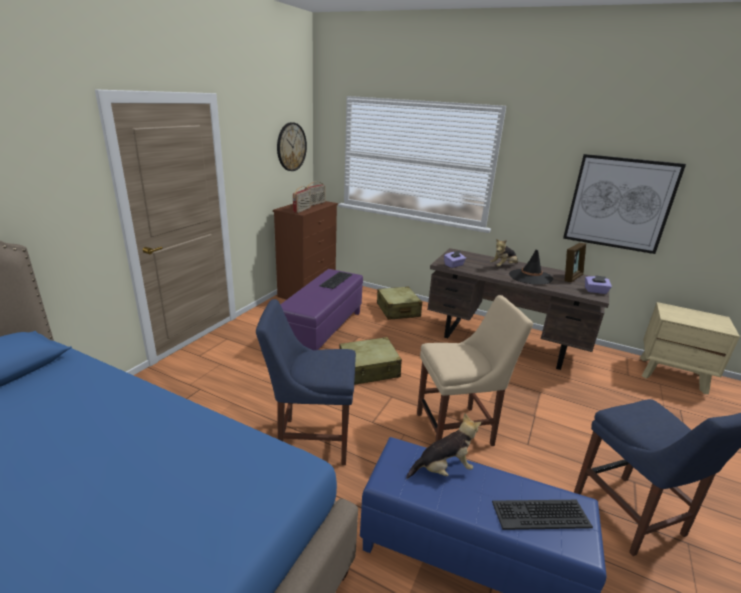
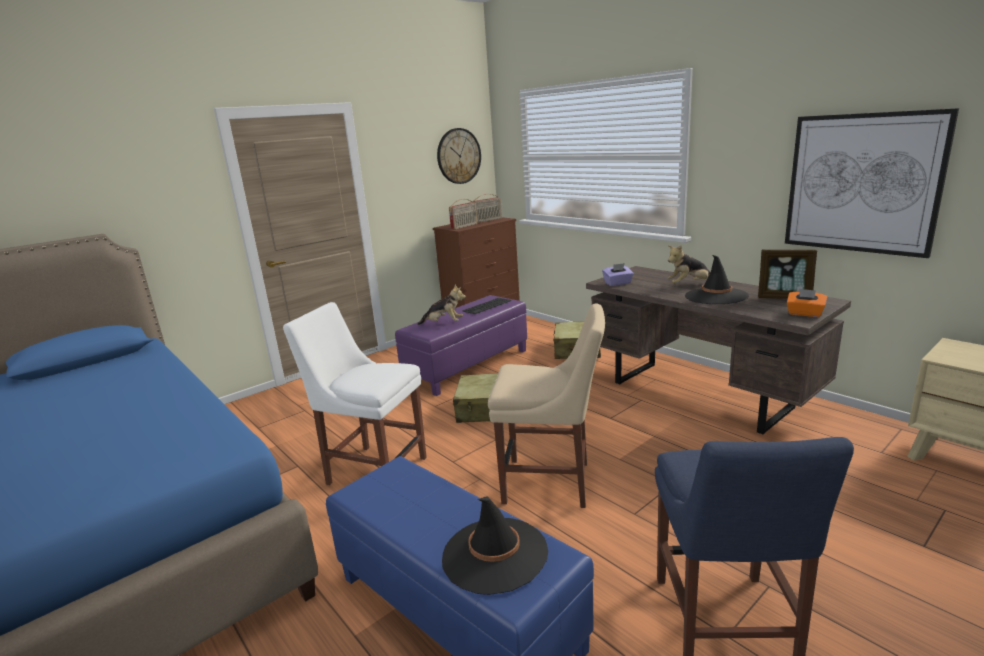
camera: 25 degrees right, 5 degrees down
(310, 440) = (373, 469): blue chair -> white chair
(443, 469) = (425, 492): plush toy -> plush toy (443, 323)
(540, 514) = (494, 555): keyboard -> black hat
(571, 277) = (784, 297): picture frame -> picture frame turned 45 degrees clockwise
(595, 291) = (804, 313): purple tissue box -> orange tissue box

